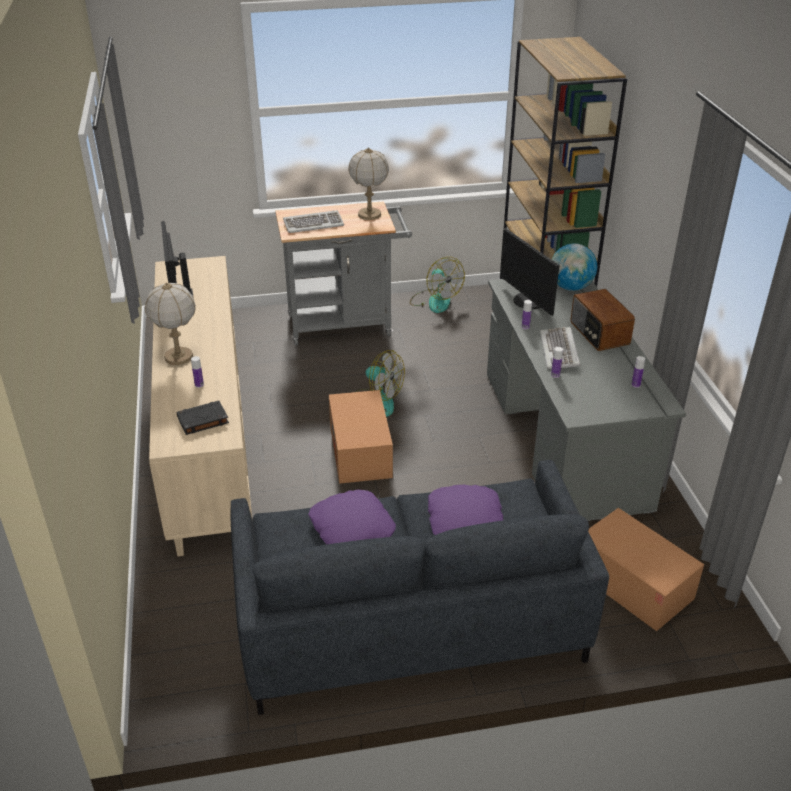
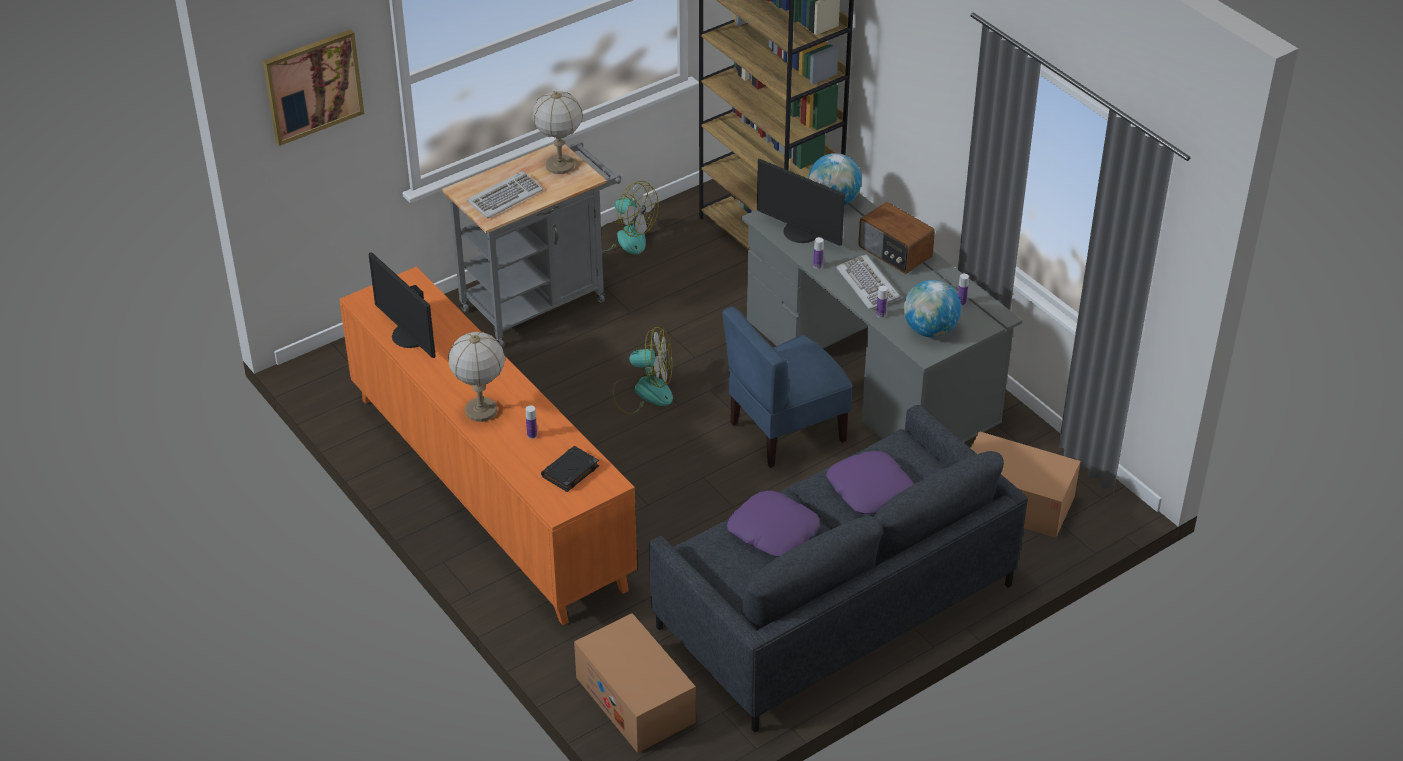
camera: 25 degrees left, 5 degrees up
(172, 92) = (313, 86): none -> picture
(207, 438) = (488, 492): beige cabinet -> orange cabinet
(360, 451) = (669, 453): cardboard box -> cardboard box (635, 699)
(464, 463) = (786, 431): none -> blue chair
(592, 399) = (930, 330): none -> globe

